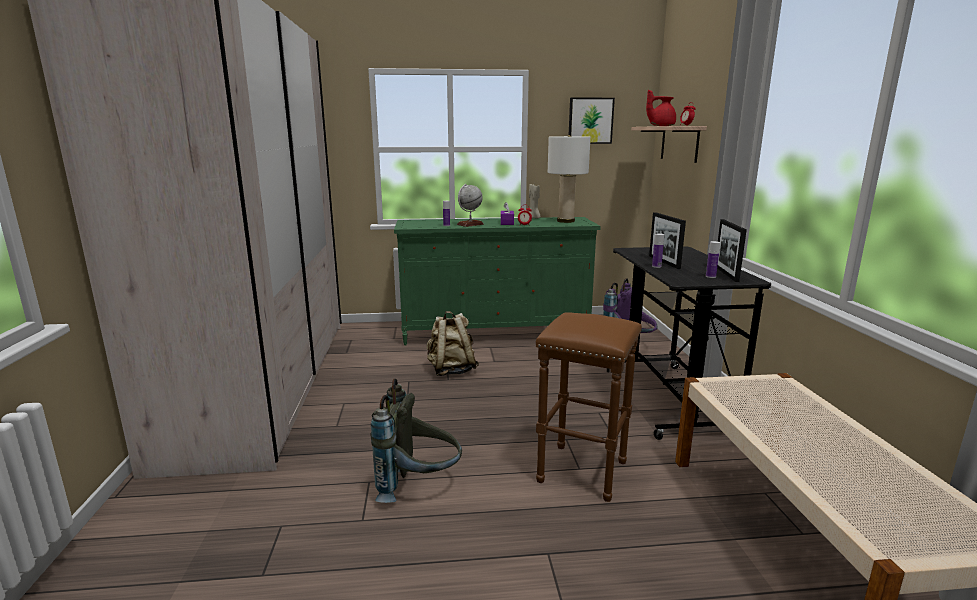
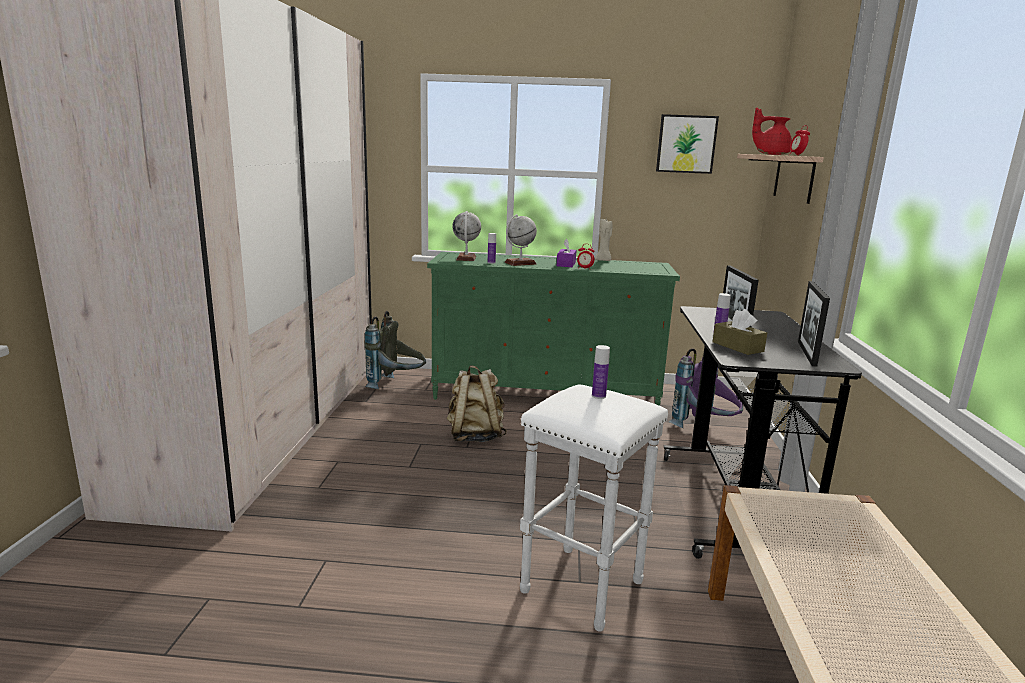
camera: 10 degrees right, 0 degrees up
(419, 487) = (378, 575): grey backpack -> grey backpack (397, 386)
(423, 223) = (466, 258): none -> globe
(565, 221) = (640, 267): white table lamp -> none
(581, 470) = (581, 584): brown stool -> white stool
(675, 273) = (737, 347): none -> brown tissue box
(710, 276) = (782, 355): bottle -> bottle (598, 396)

